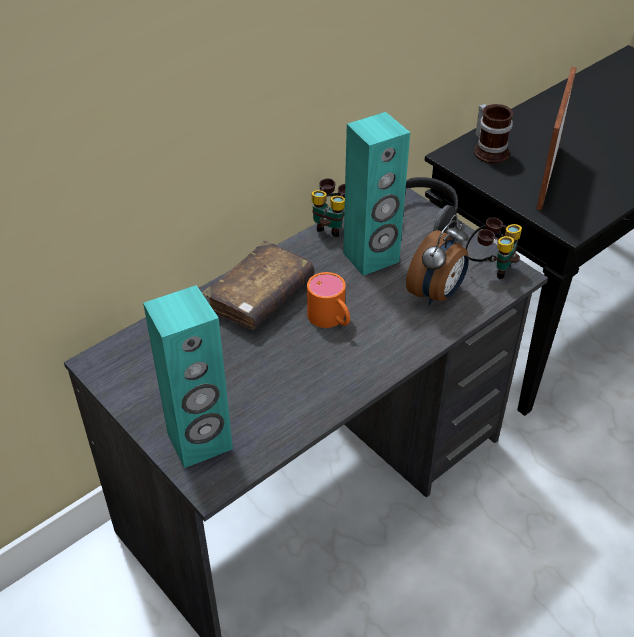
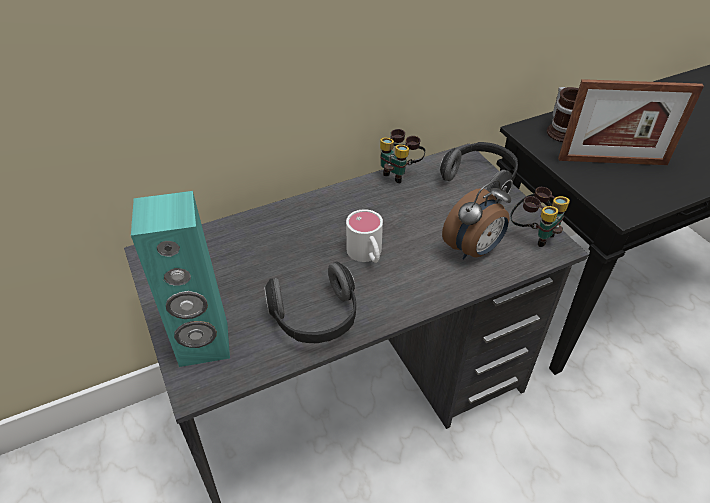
camera: 15 degrees right, 0 degrees up
(260, 296) = (311, 222): brown book -> none
(304, 393) = (316, 318): none -> headphones
(331, 319) = (367, 255): orange mug -> white mug
(371, 258) = (423, 206): turquoise speaker -> none
(548, 176) = (612, 161): picture frame -> picture frame turned 120 degrees counterclockwise

